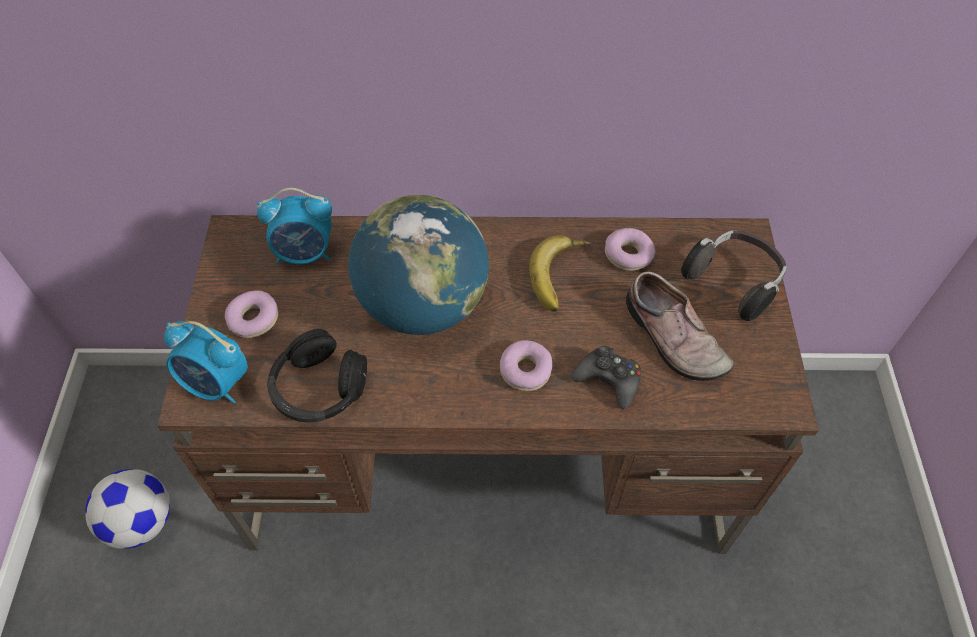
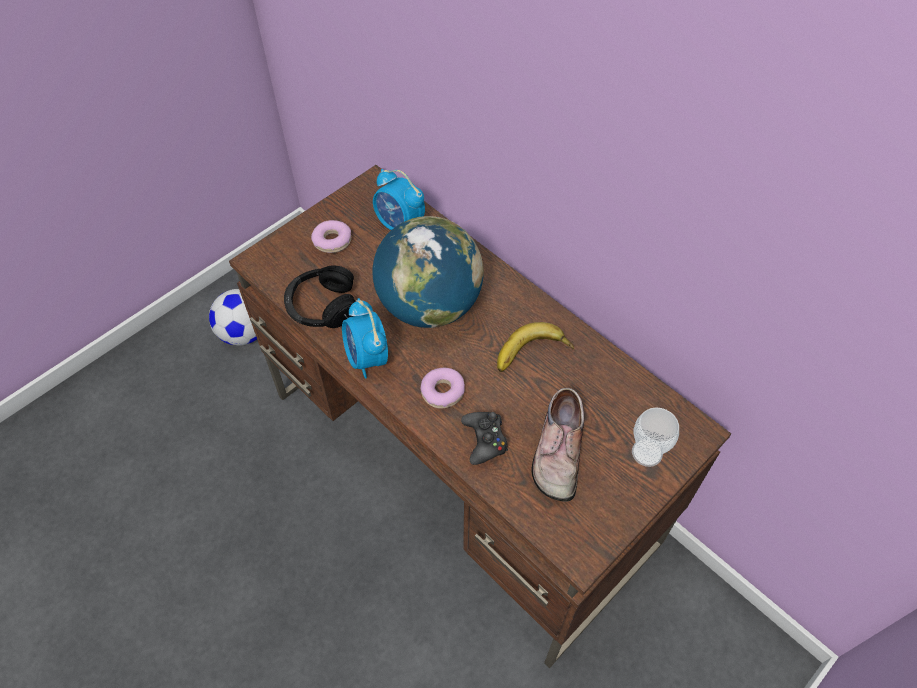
camera: 45 degrees right, 0 degrees up
(217, 384) = (277, 262): alarm clock -> alarm clock (367, 358)
(628, 255) = (594, 376): donut -> none
(734, 282) = (647, 453): headphones -> cup

